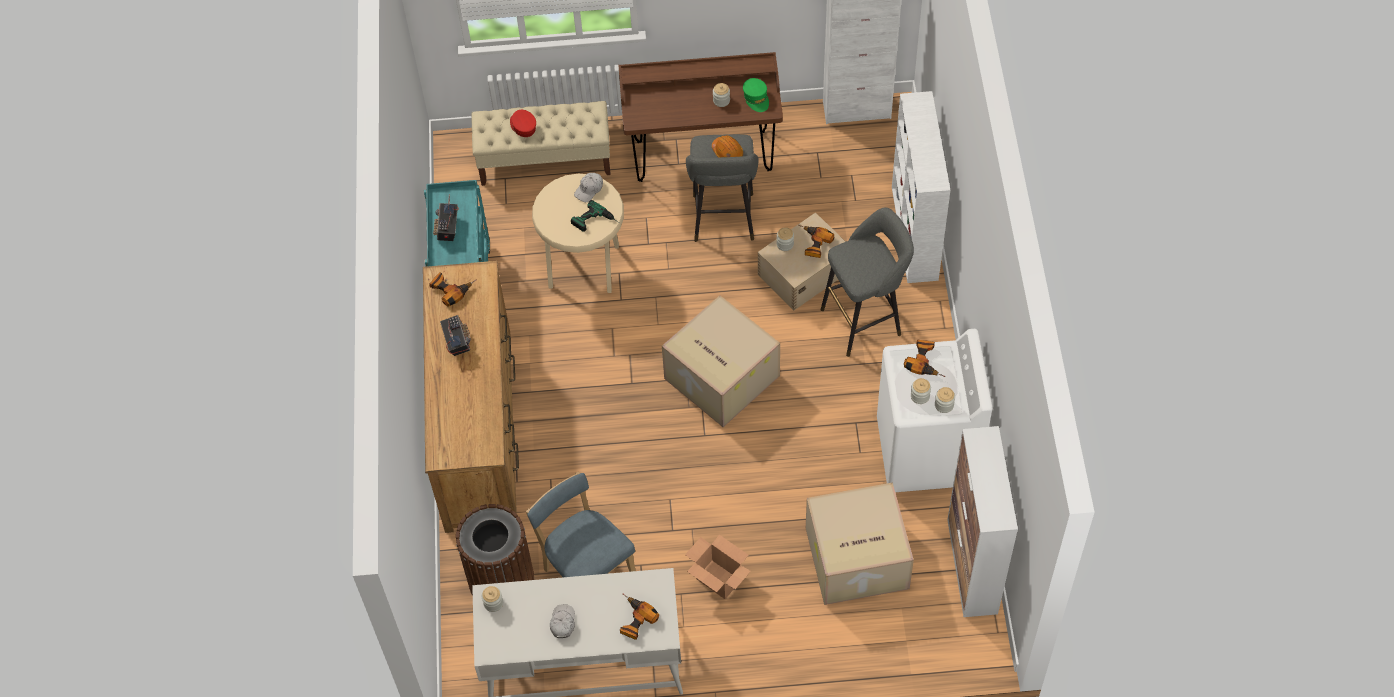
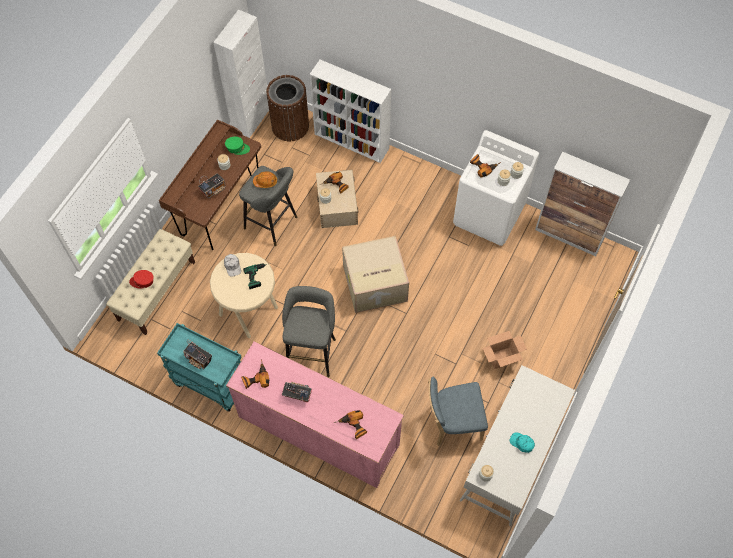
camera: 60 degrees left, 5 degrees up
(478, 429) = (318, 430): brown dresser -> pink dresser
(501, 579) = (429, 473): brown trash can -> brown trash can (290, 126)
(562, 623) = (522, 443): white cap -> turquoise cap
(634, 620) = (543, 404): power drill -> power drill (353, 427)
(679, 110) = (214, 190): none -> radio
(855, 559) = (531, 285): cardboard box -> none
(865, 320) = (389, 195): grey stool -> grey stool (312, 351)

